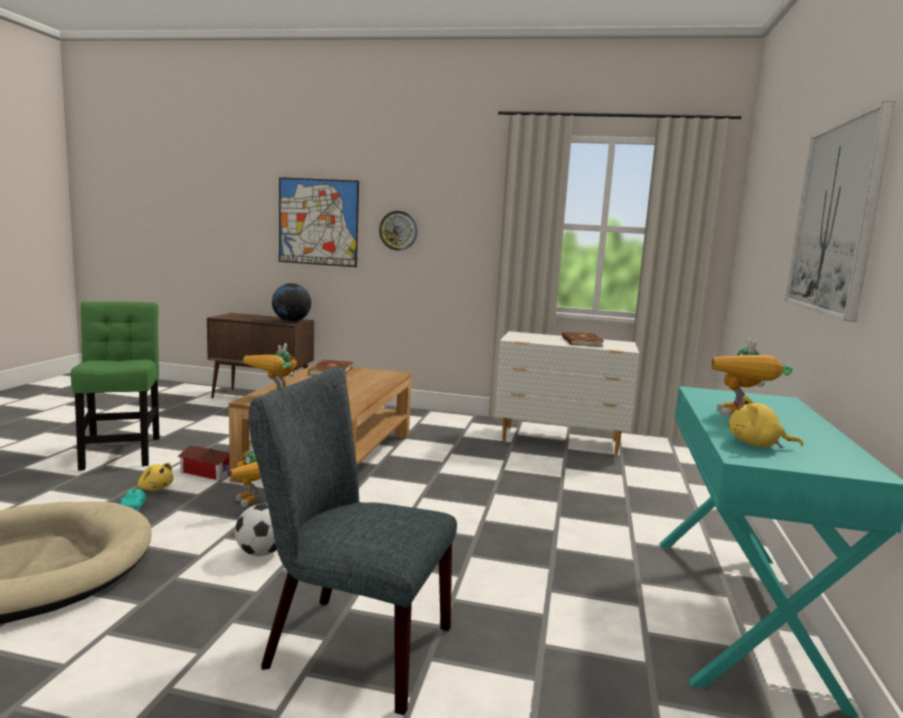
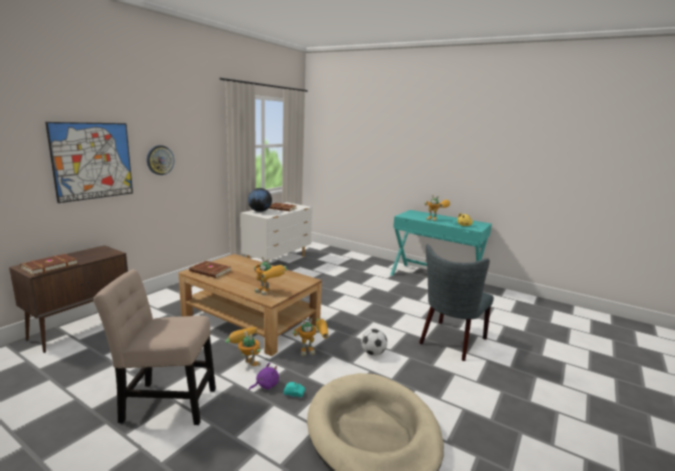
camera: 70 degrees left, 5 degrees up
(121, 451) = (165, 403): green chair -> beige chair
(155, 488) = (265, 385): yellow plush toy -> purple plush toy
(209, 471) = (246, 363): toy house -> toy robot
(238, 317) = (49, 266): none -> brown book
(291, 321) = (103, 252): globe -> globe (260, 211)
(836, 218) = (421, 150): picture -> none

